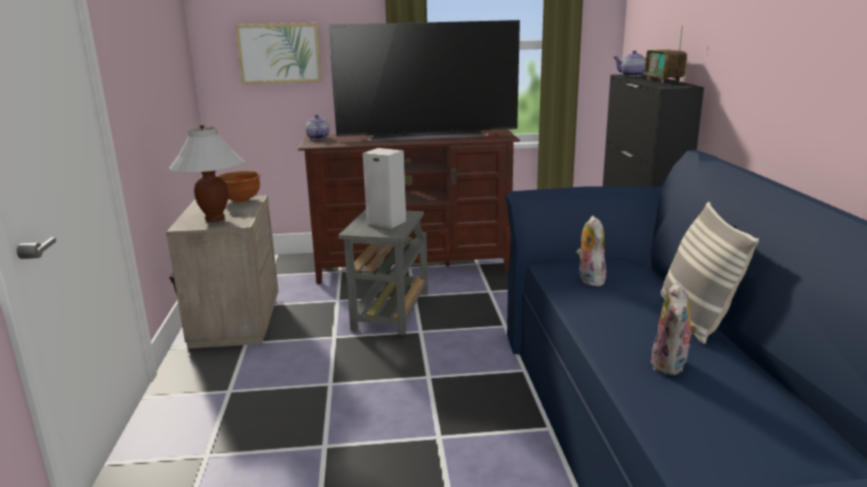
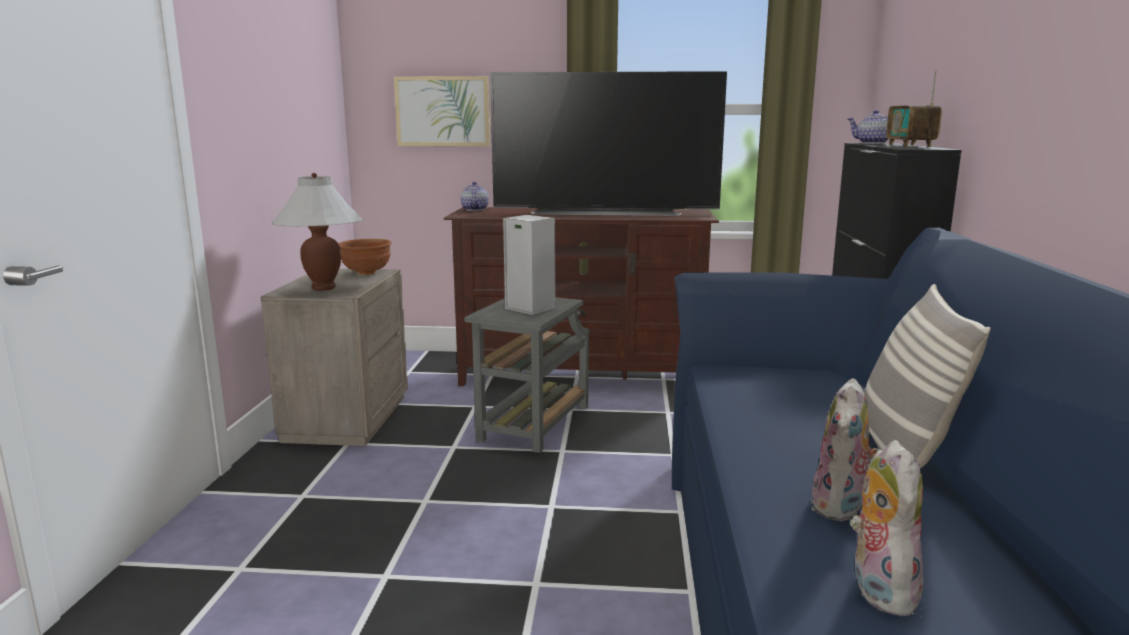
camera: 10 degrees right, 5 degrees down
(589, 279) = (766, 390): plush toy -> plush toy (877, 588)

